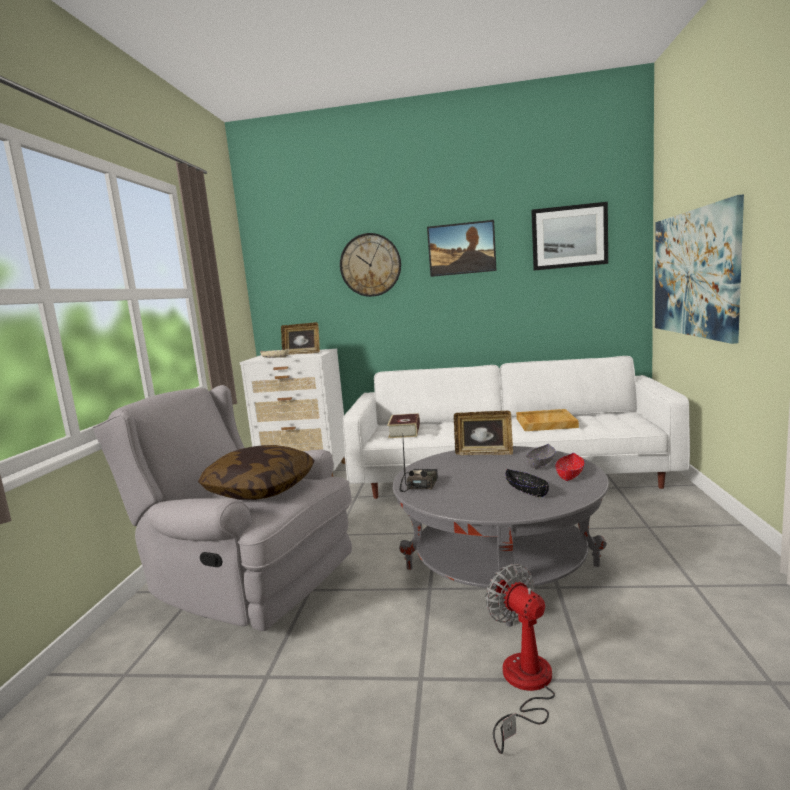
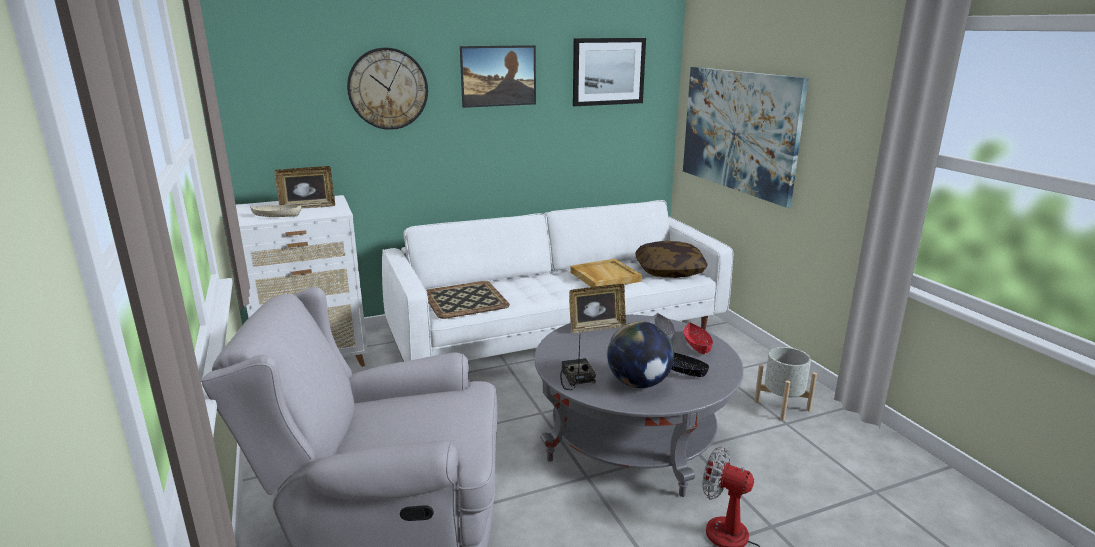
camera: 30 degrees left, 10 degrees up
(261, 489) = (421, 416): pillow -> pillow (669, 271)
(404, 431) = (464, 300): book -> tray
(472, 495) = (639, 383): none -> globe
(703, 568) = (782, 406): none -> grey planter

